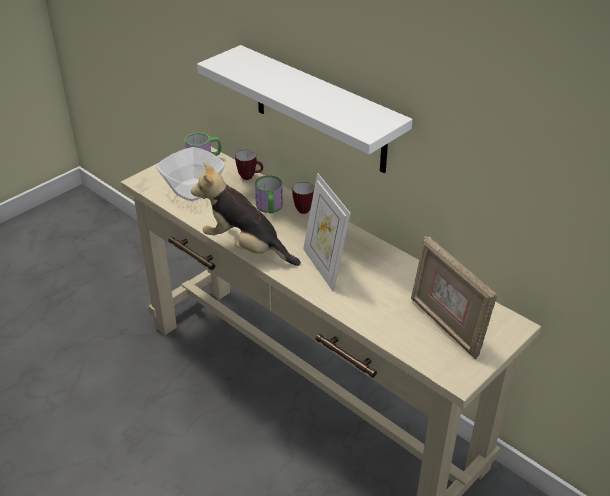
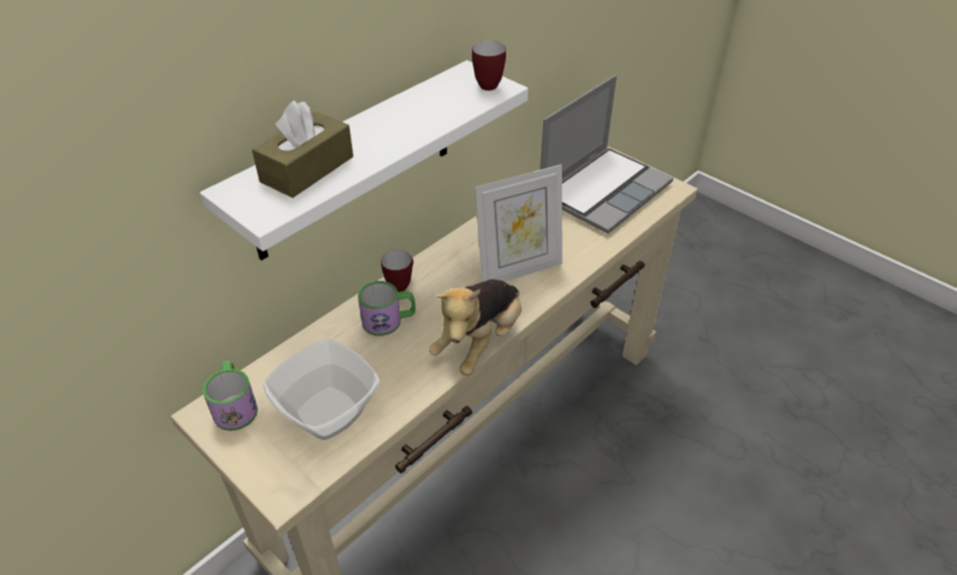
camera: 90 degrees left, 5 degrees up
(250, 177) = (304, 345): mug -> mug (488, 84)
(259, 70) = (307, 169): none -> brown tissue box
(446, 326) = (604, 190): picture frame -> laptop

